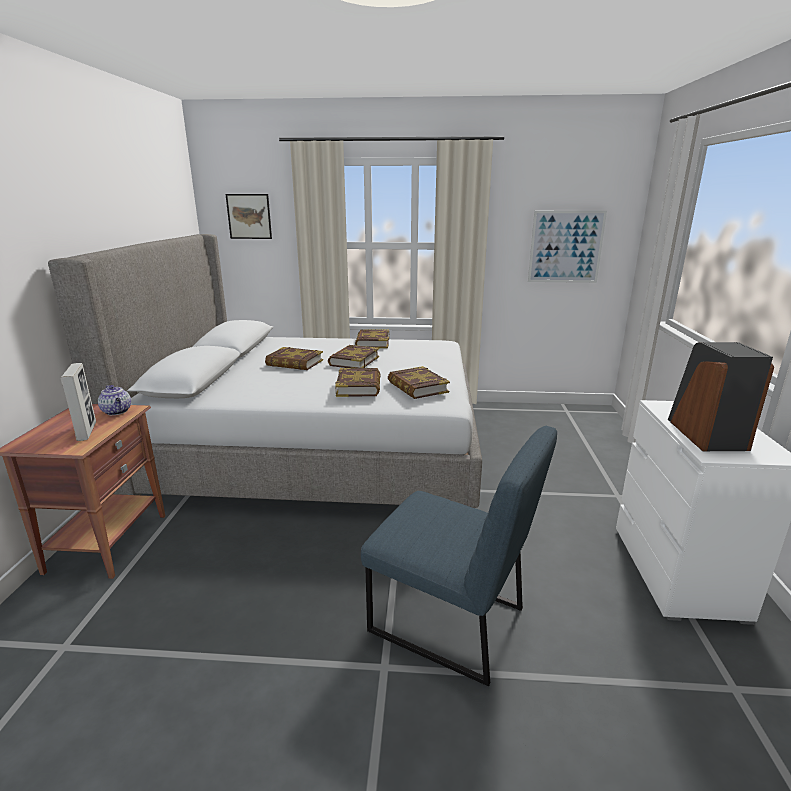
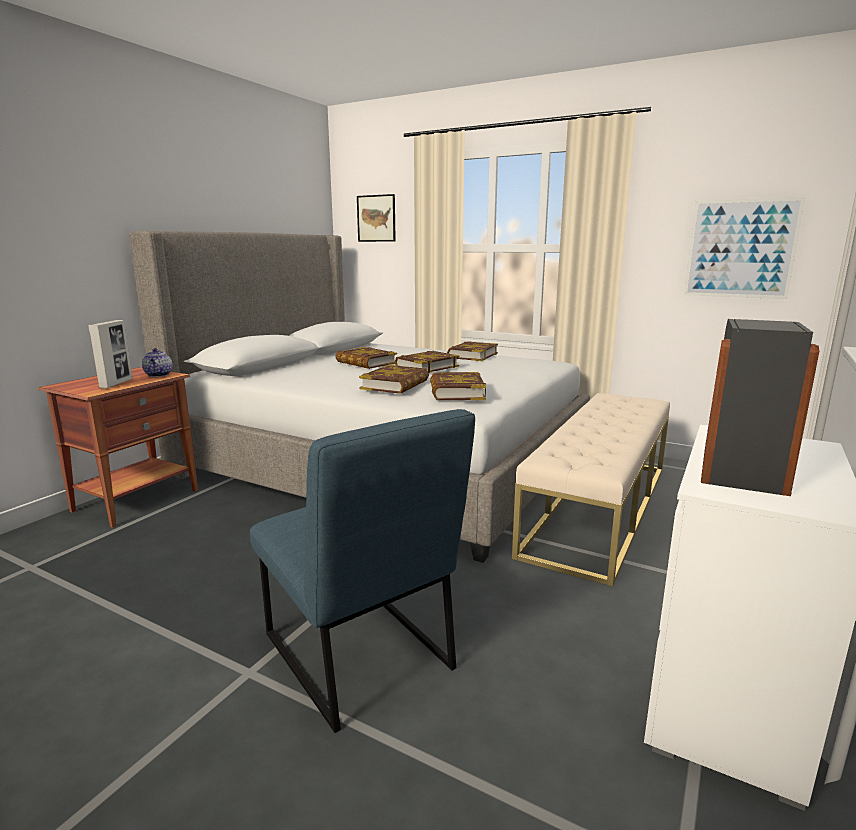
camera: 25 degrees right, 5 degrees down
(508, 454) = (598, 508): none -> beige bench

